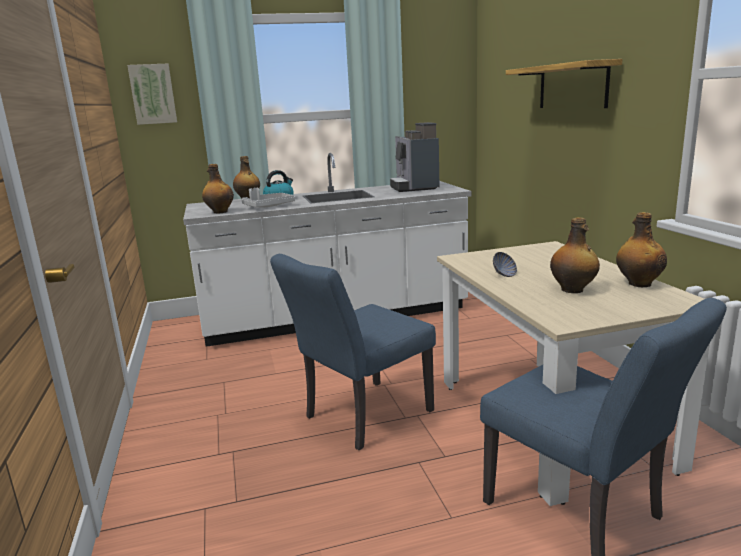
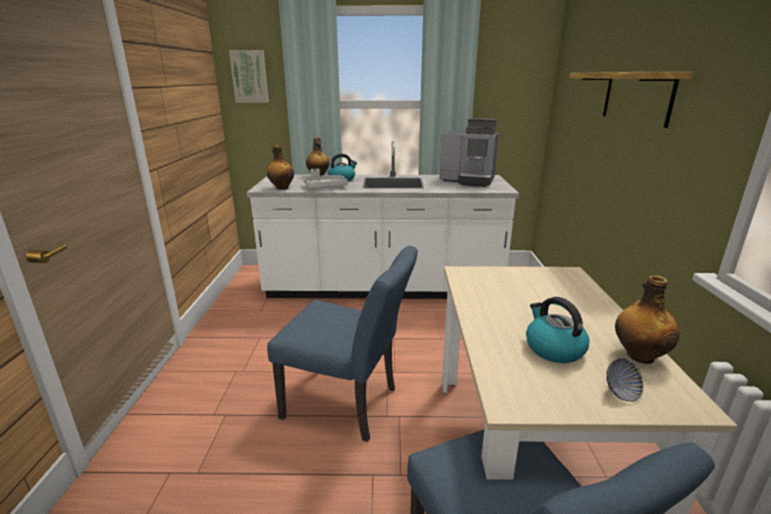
camera: 15 degrees right, 5 degrees up
(361, 417) = (348, 405): blue chair -> blue chair turned 135 degrees counterclockwise
(414, 187) = (469, 181): coffee machine -> coffee machine turned 75 degrees counterclockwise
(504, 275) = (492, 307): bowl -> bowl (621, 392)
(573, 290) = (553, 348): bottle -> kettle

